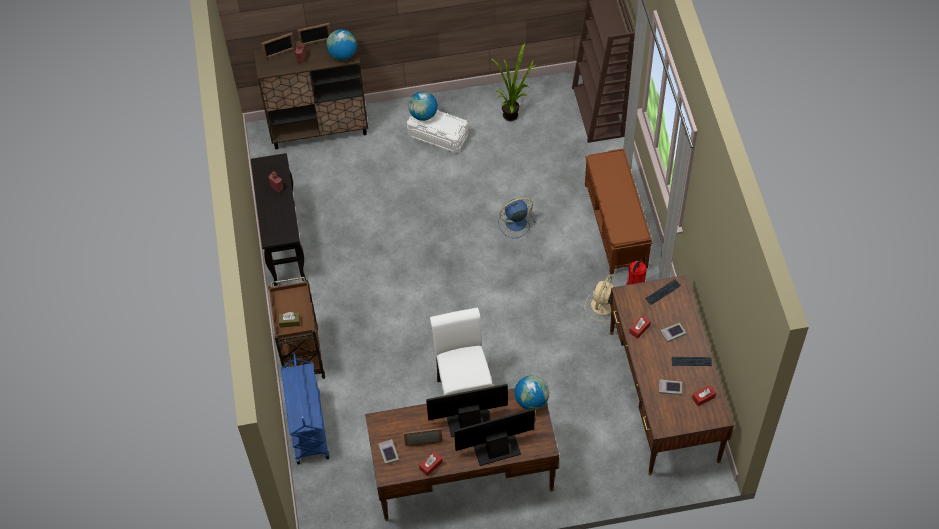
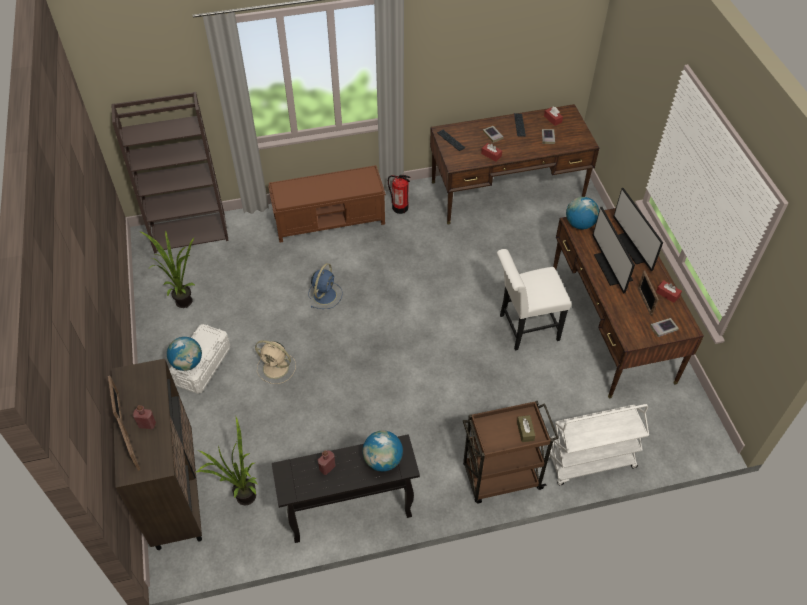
camera: 95 degrees left, 5 degrees down
(307, 171) = (241, 498): none -> potted plant
(307, 427) = (590, 462): blue cart -> white cart
(342, 54) = (148, 377): globe -> globe (383, 460)
(515, 223) = (325, 294): blue fan -> blue fan turned 135 degrees counterclockwise
(602, 306) = (420, 229): beige fan -> beige fan (277, 368)

